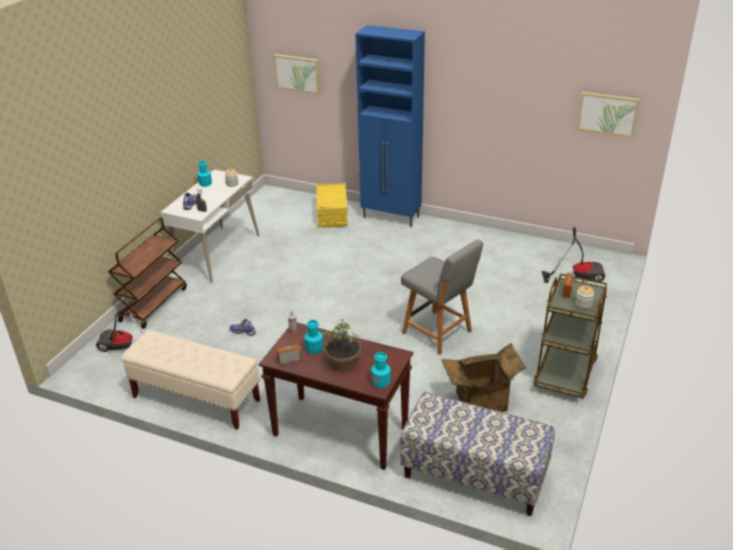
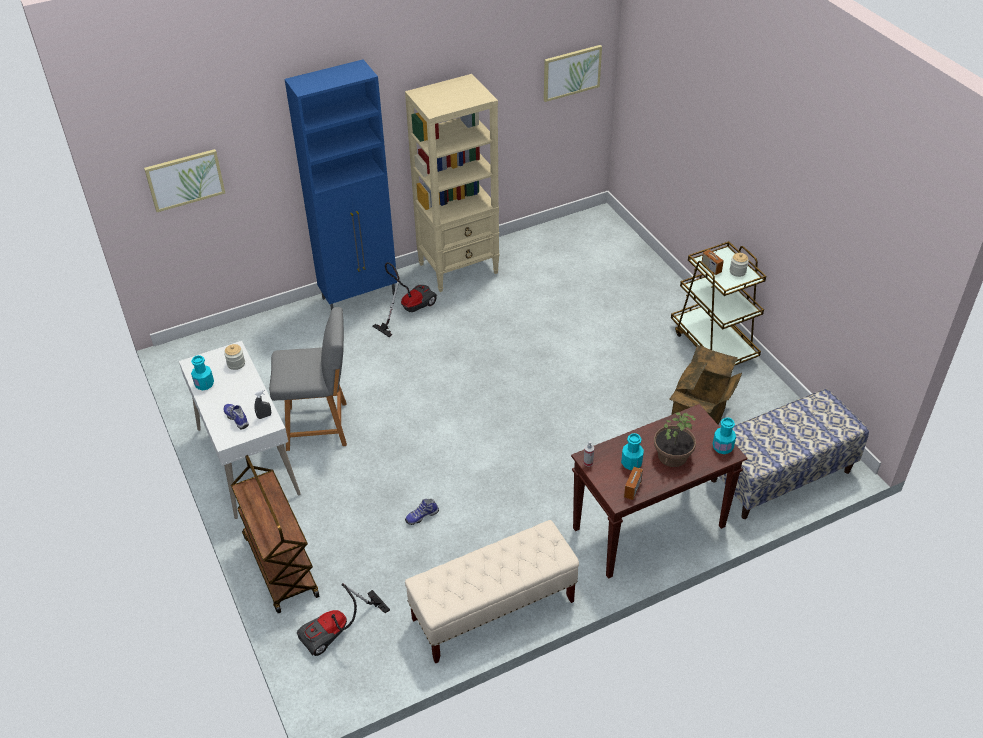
camera: 50 degrees left, 10 degrees up
(332, 215) = (296, 332): yellow storage box -> none
(438, 333) = (582, 382): grey chair -> grey chair (320, 426)
(469, 235) = (459, 268): none -> beige bookcase
(578, 276) = (600, 250): vacuum cleaner -> vacuum cleaner (408, 309)

